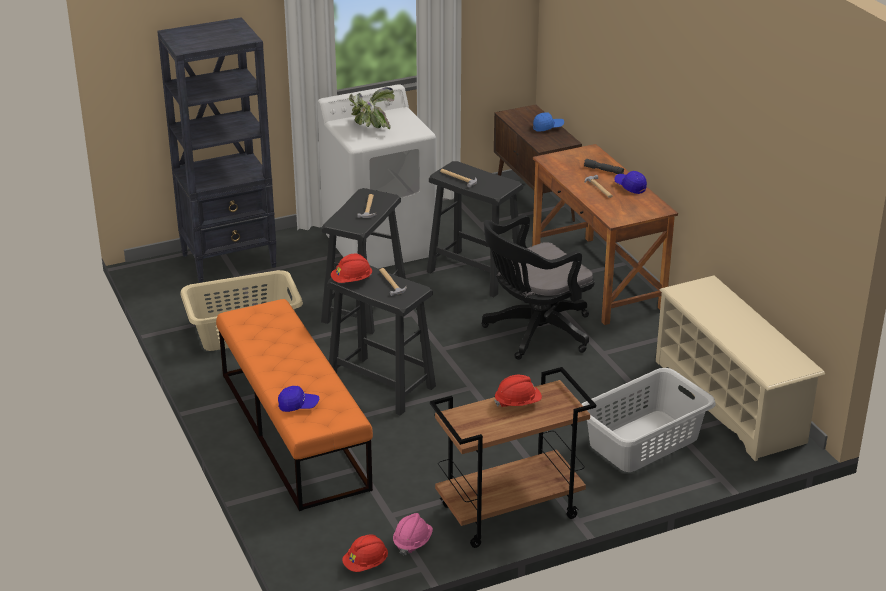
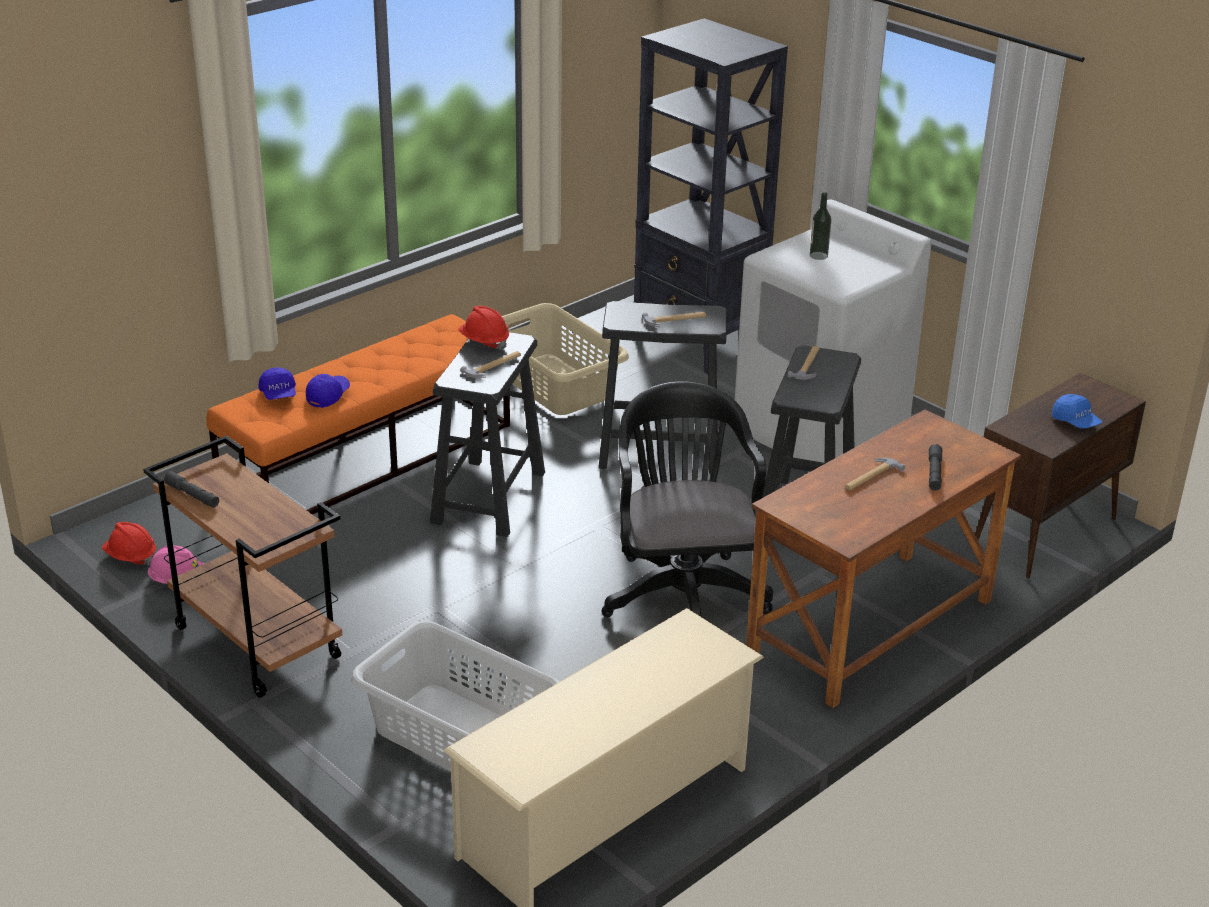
camera: 70 degrees right, 0 degrees up
(369, 128) = (818, 255): potted plant -> bottle
(488, 432) = (192, 495): none -> grey flashlight
(518, 403) = (265, 506): red hard hat -> none
(534, 333) = (682, 593): black office chair -> black office chair turned 45 degrees clockwise
(630, 187) = (899, 503): blue cap -> blue cap (328, 396)

